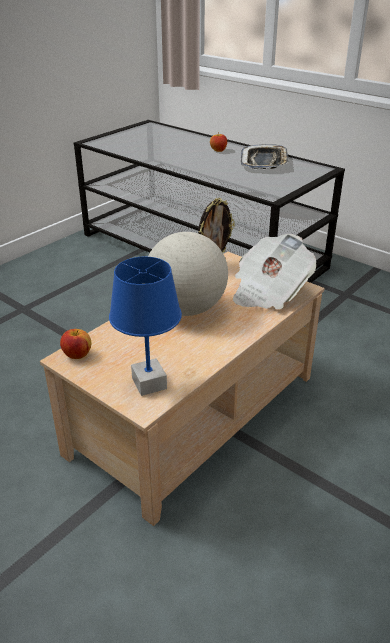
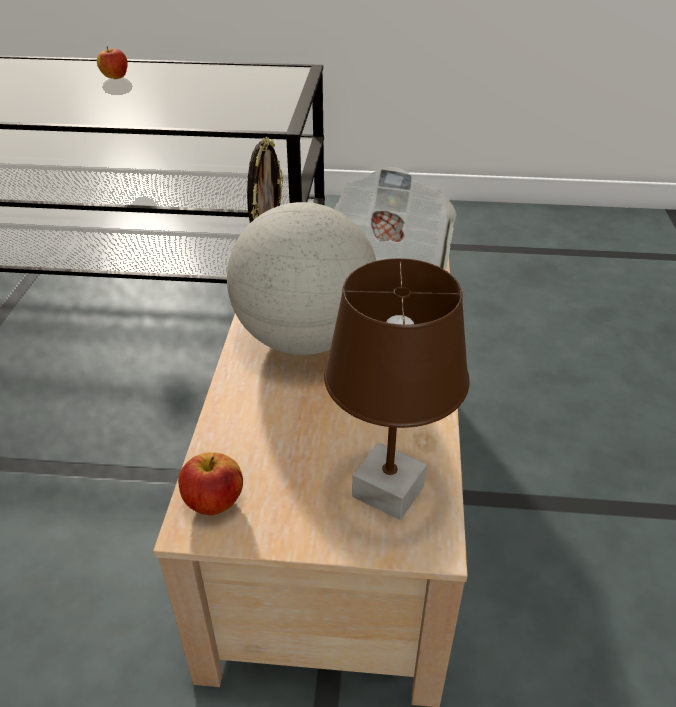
camera: 35 degrees left, 5 degrees up
(150, 383) = (389, 491): blue table lamp -> brown table lamp
(264, 162) = (205, 79): tray -> none

